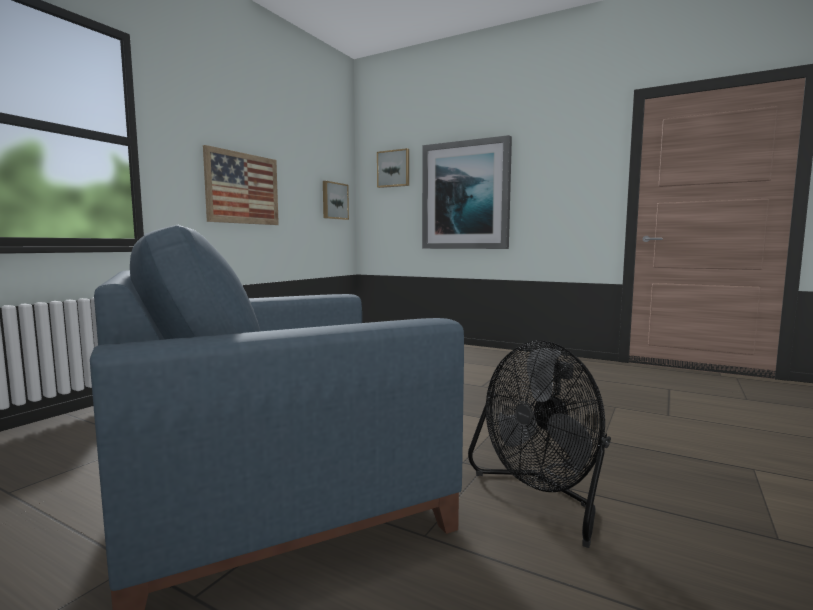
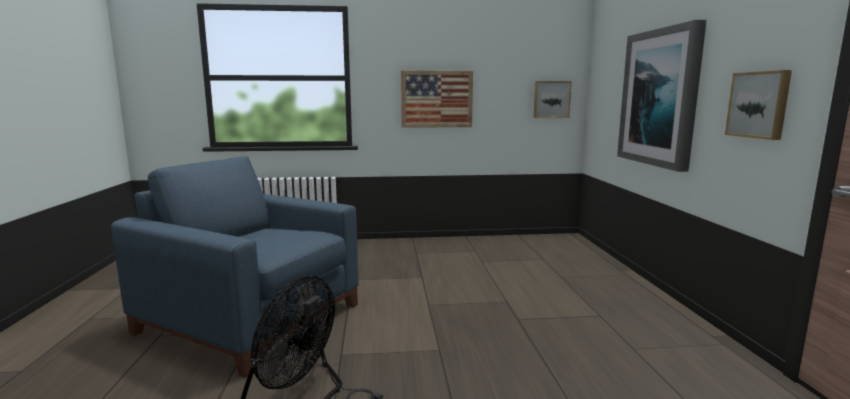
camera: 55 degrees right, 5 degrees up
(394, 168) = (612, 62): picture -> picture (759, 105)

